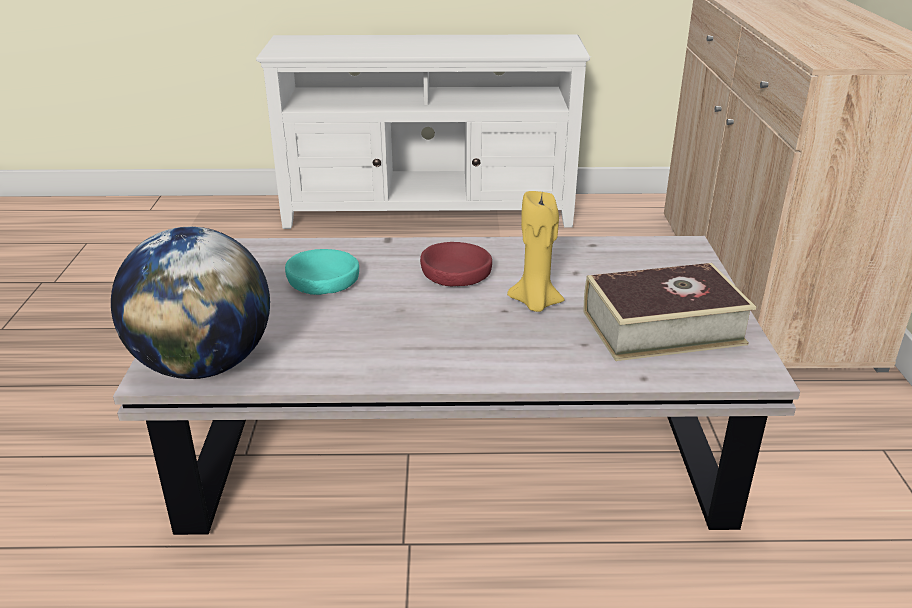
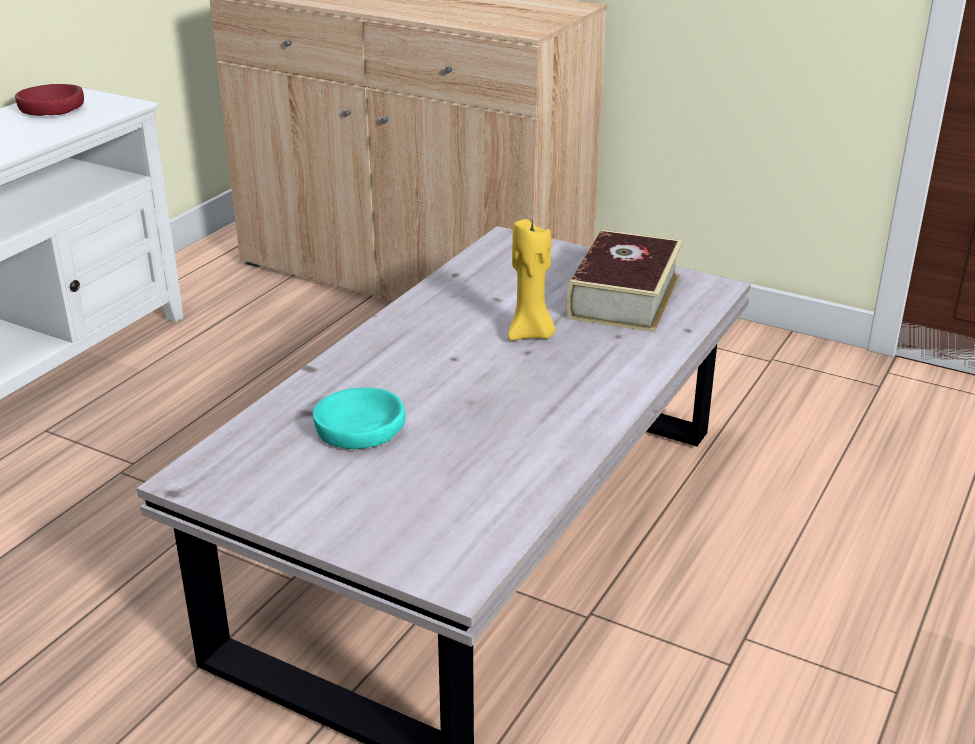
camera: 60 degrees left, 0 degrees up
(204, 365) = (465, 543): globe -> none
(456, 273) = (431, 354): red bowl -> red bowl (52, 109)

